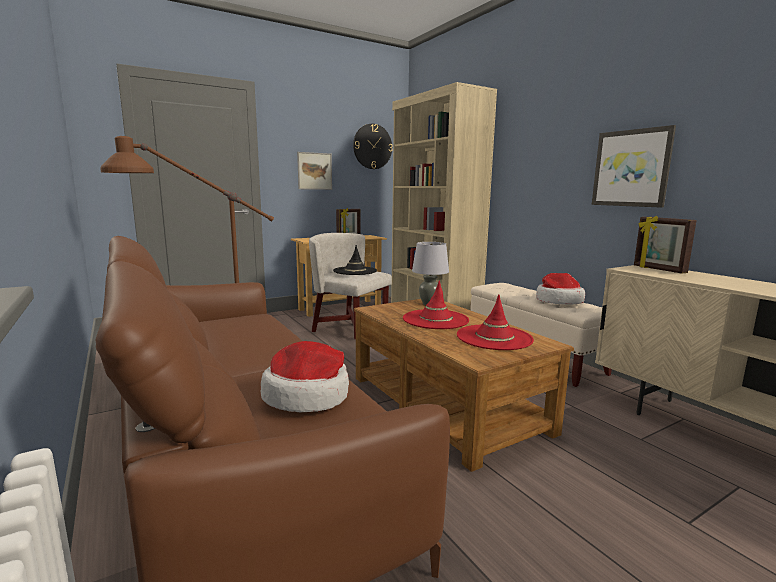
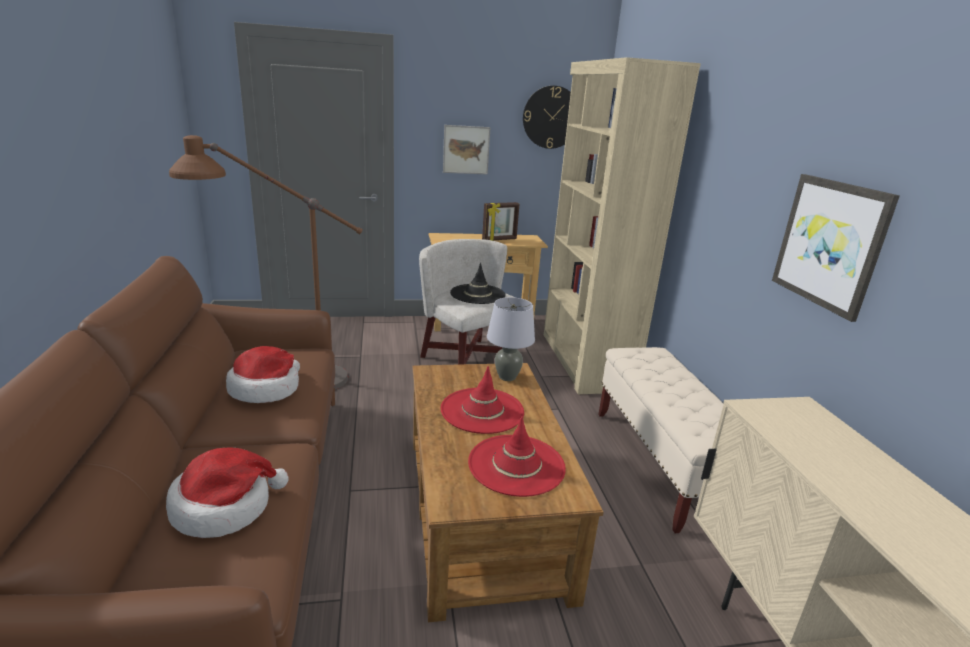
camera: 20 degrees right, 10 degrees up
(558, 301) = (694, 407): hat -> hat (266, 388)
(658, 269) = (805, 421): picture frame -> none

